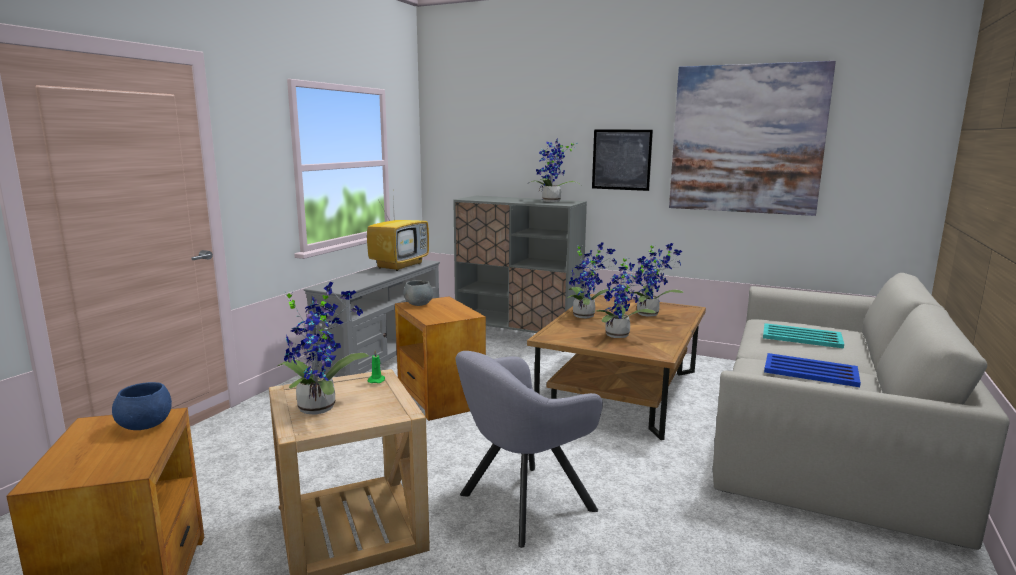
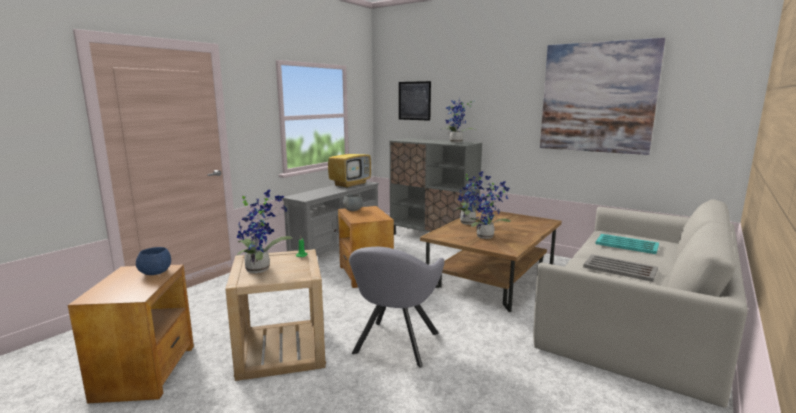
camera: 10 degrees right, 0 degrees up
(520, 504) = (394, 345): grey armchair -> grey armchair turned 45 degrees counterclockwise
(621, 159) = (506, 113): picture -> picture (414, 101)
(650, 314) = (517, 223): potted plant -> none
(811, 371) = (620, 268): blue tray -> grey tray

